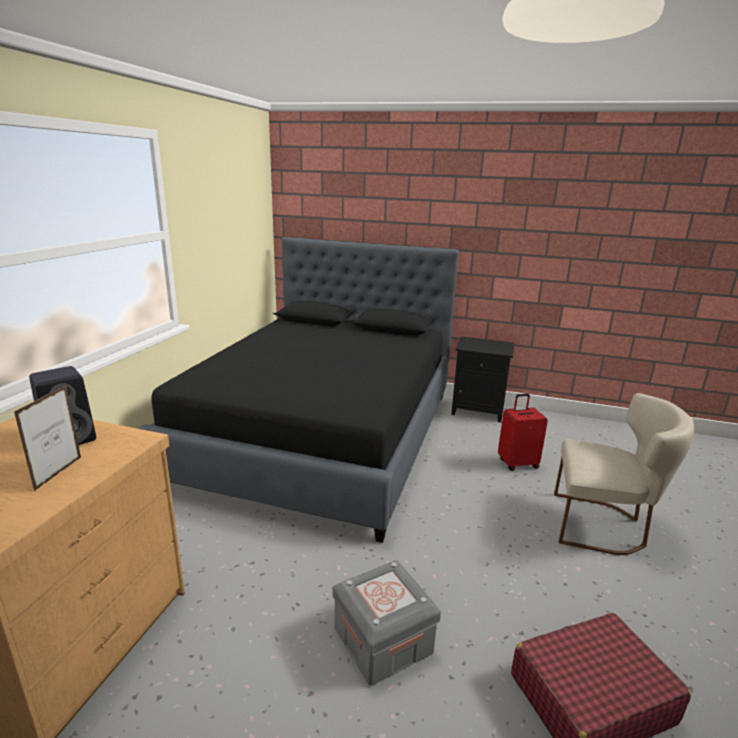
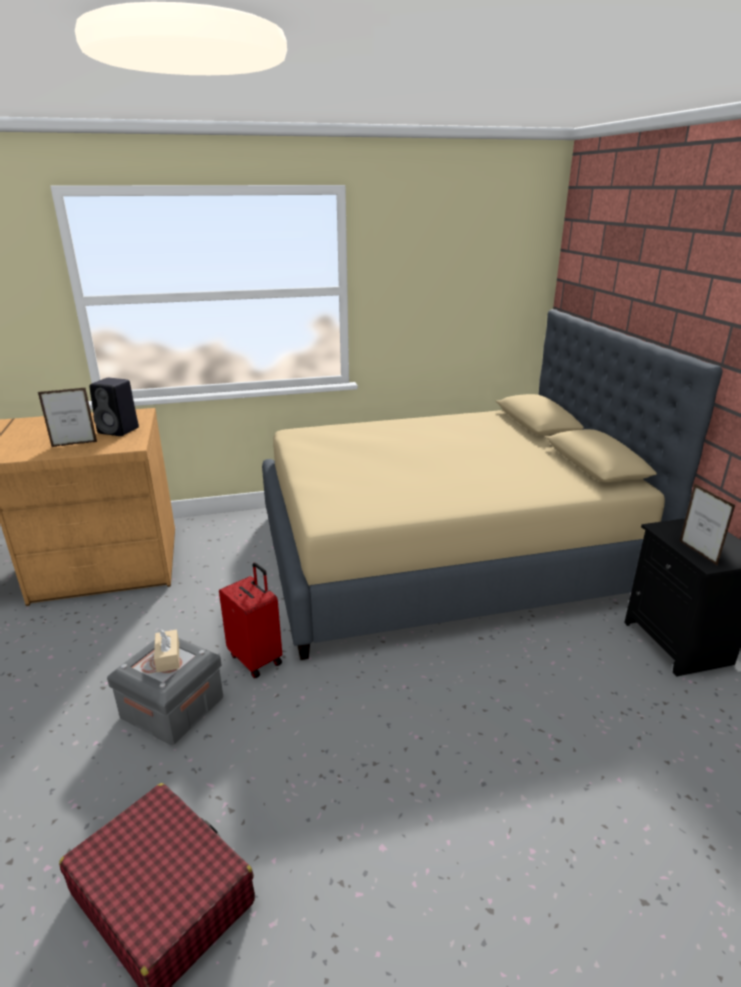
camera: 60 degrees right, 5 degrees up
(323, 434) = (444, 553): black bed -> beige bed
(383, 588) = (168, 657): none -> beige tissue box
(494, 350) = (697, 553): none -> picture frame
(517, 463) = (577, 724): red suitcase -> red suitcase (257, 658)
(602, 526) = (512, 865): beige chair -> none

